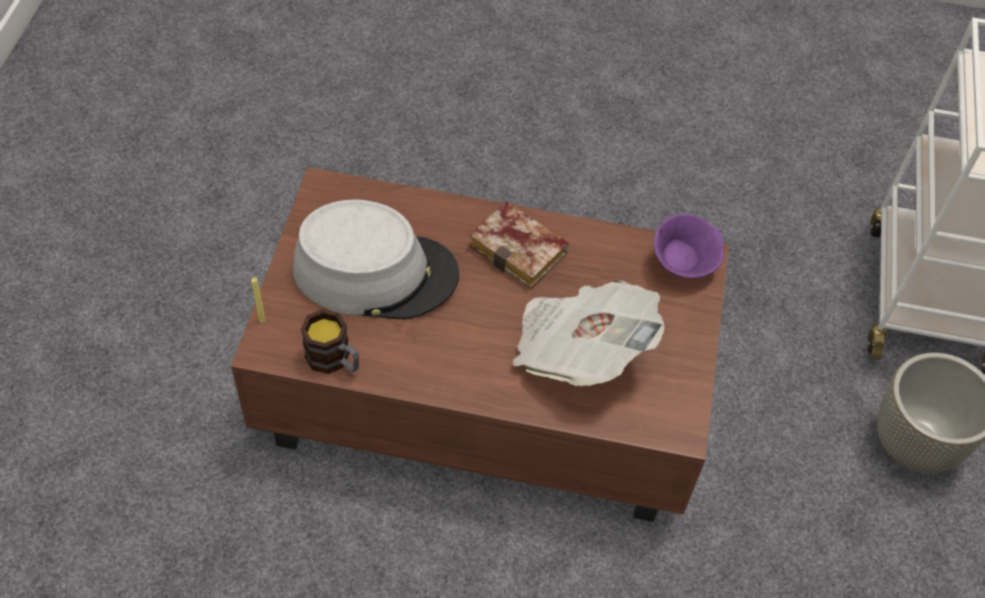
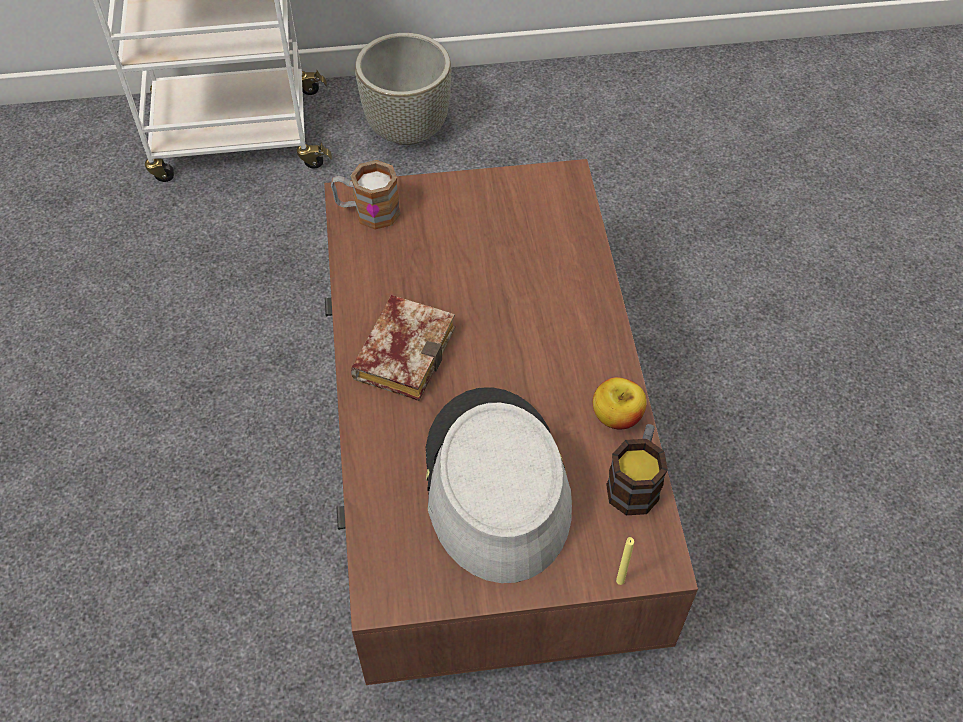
camera: 105 degrees left, 0 degrees up
(398, 370) = (616, 416): none -> apple
(580, 350) = (513, 269): newspaper -> none
(683, 265) = (367, 212): purple bowl -> mug

